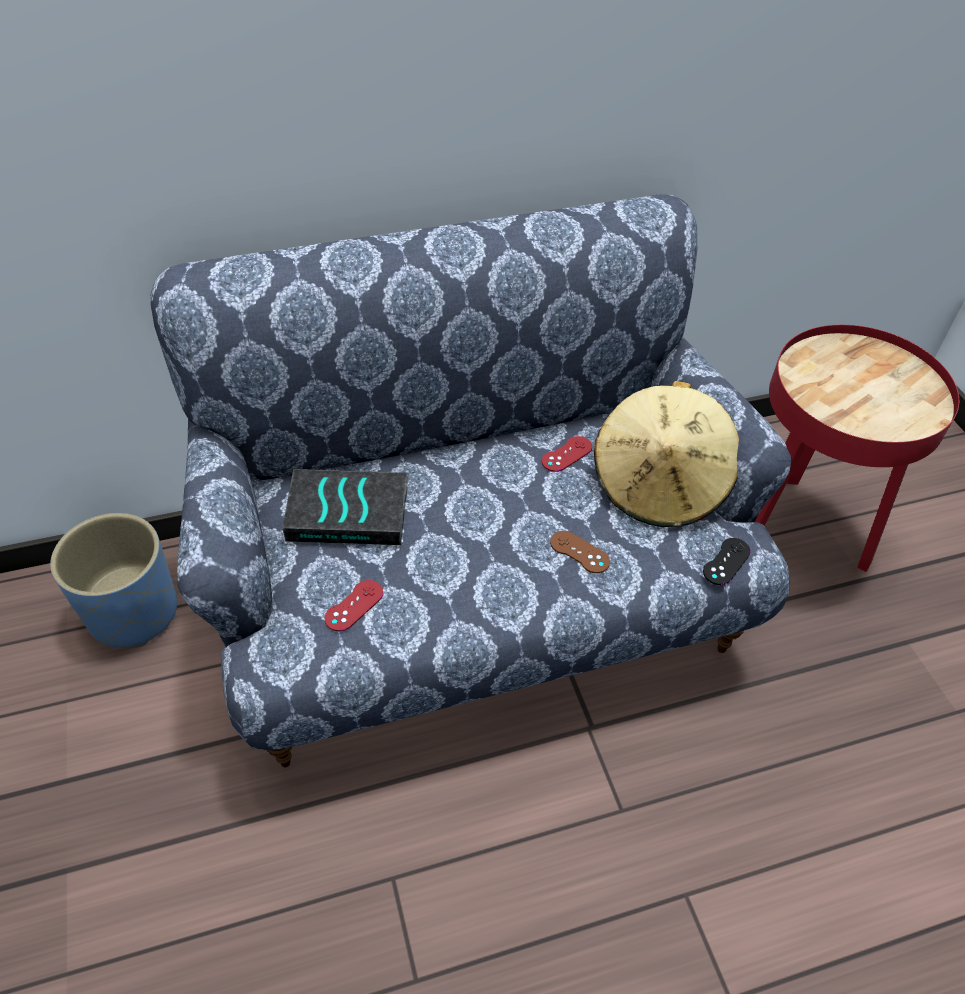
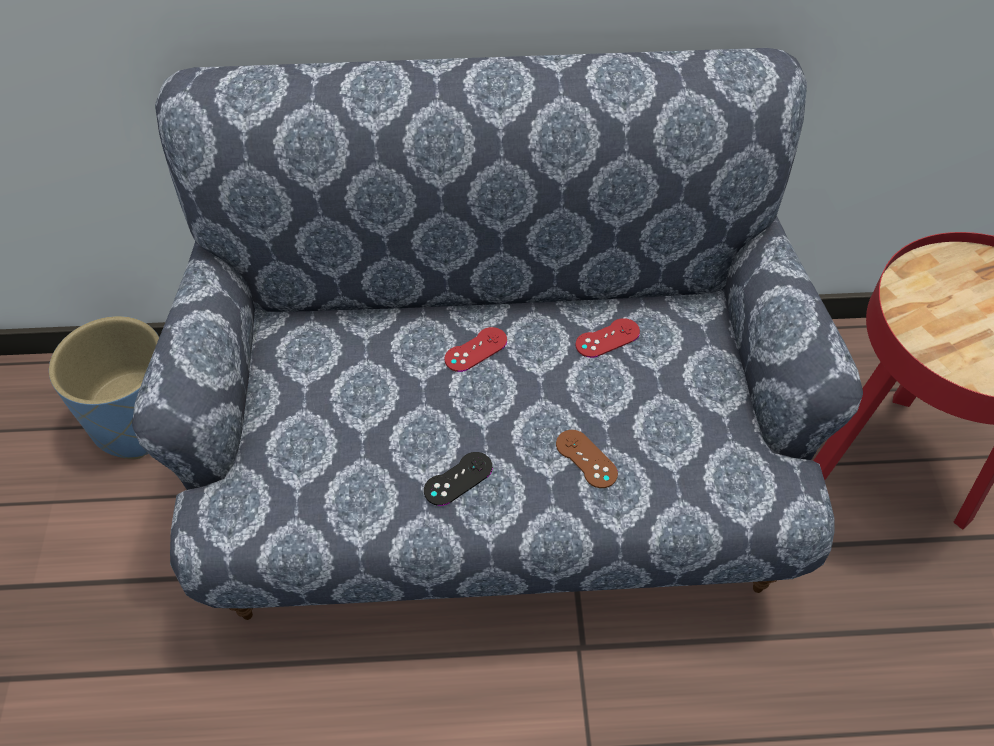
camera: 15 degrees right, 5 degrees up
(350, 512) = (347, 365): book -> none
(354, 605) = (320, 474): red game controller -> red game controller (476, 349)
(659, 485) = (705, 394): beige hat -> none
(726, 561) = (755, 502): black game controller -> black game controller (458, 479)

